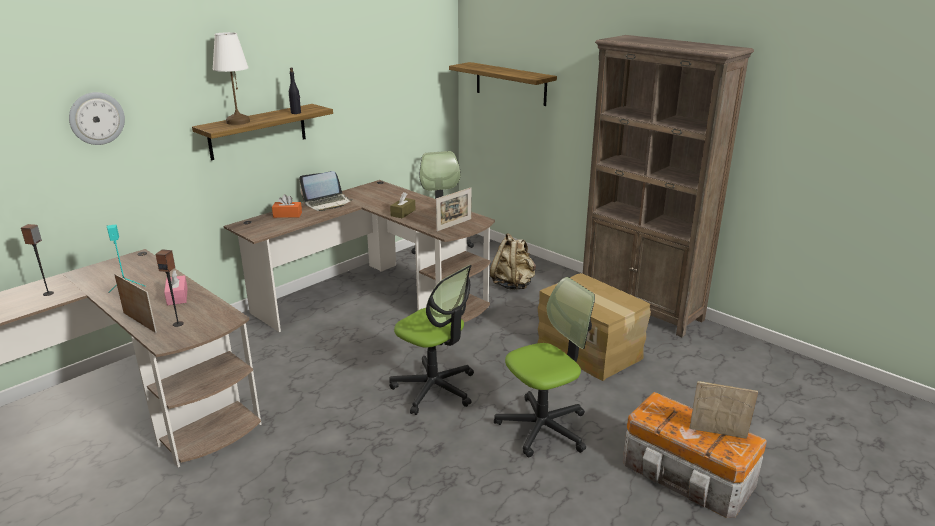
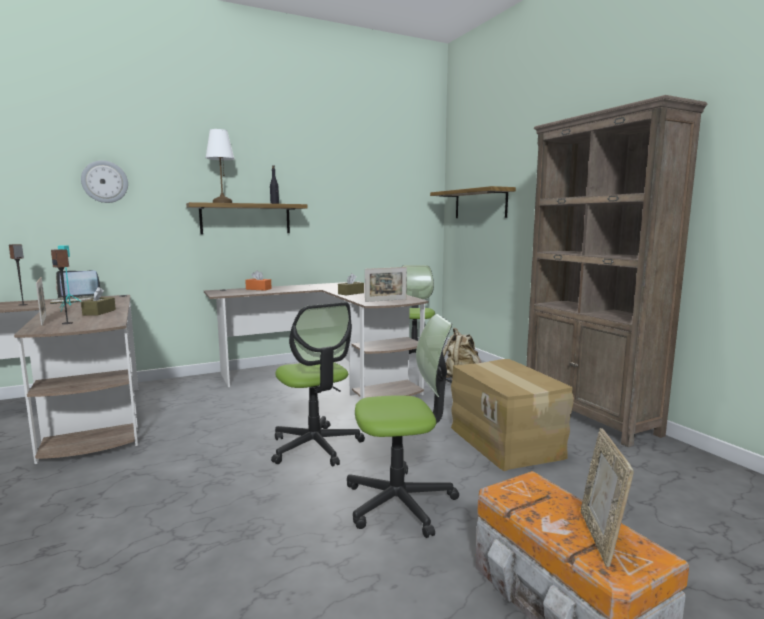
camera: 20 degrees right, 15 degrees down
(177, 296) = (99, 312): pink tissue box -> brown tissue box
(327, 203) = (298, 287): laptop -> laptop (75, 300)
(717, 435) = (600, 537): picture frame -> picture frame turned 120 degrees counterclockwise

